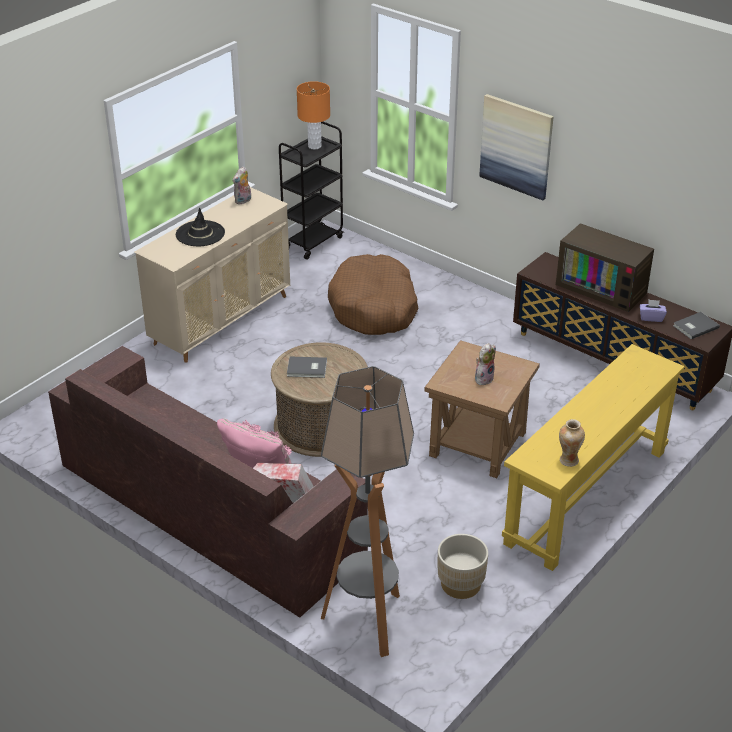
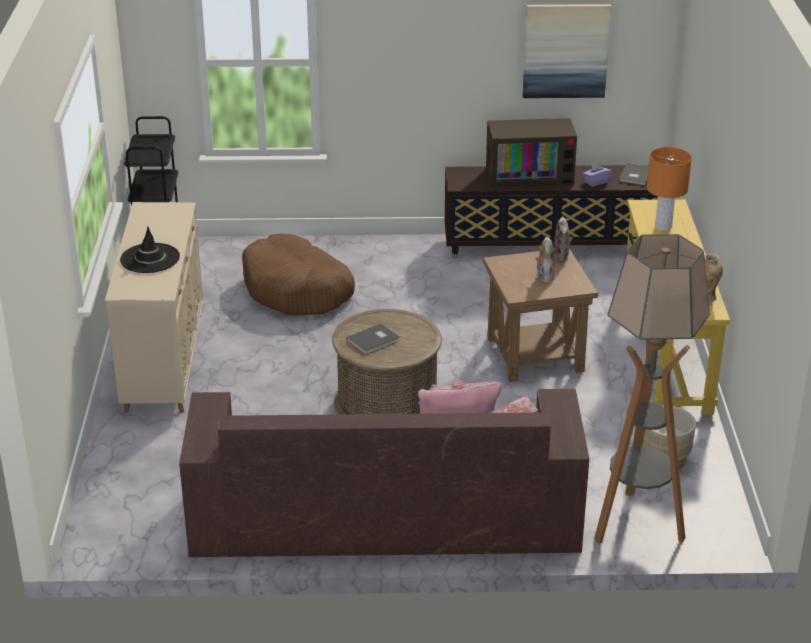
camera: 40 degrees left, 5 degrees down
(243, 201) = (148, 216): plush toy -> plush toy (561, 257)
(315, 146) = (148, 145): orange table lamp -> orange table lamp (663, 226)
(516, 146) = (397, 66): picture -> picture (565, 50)

